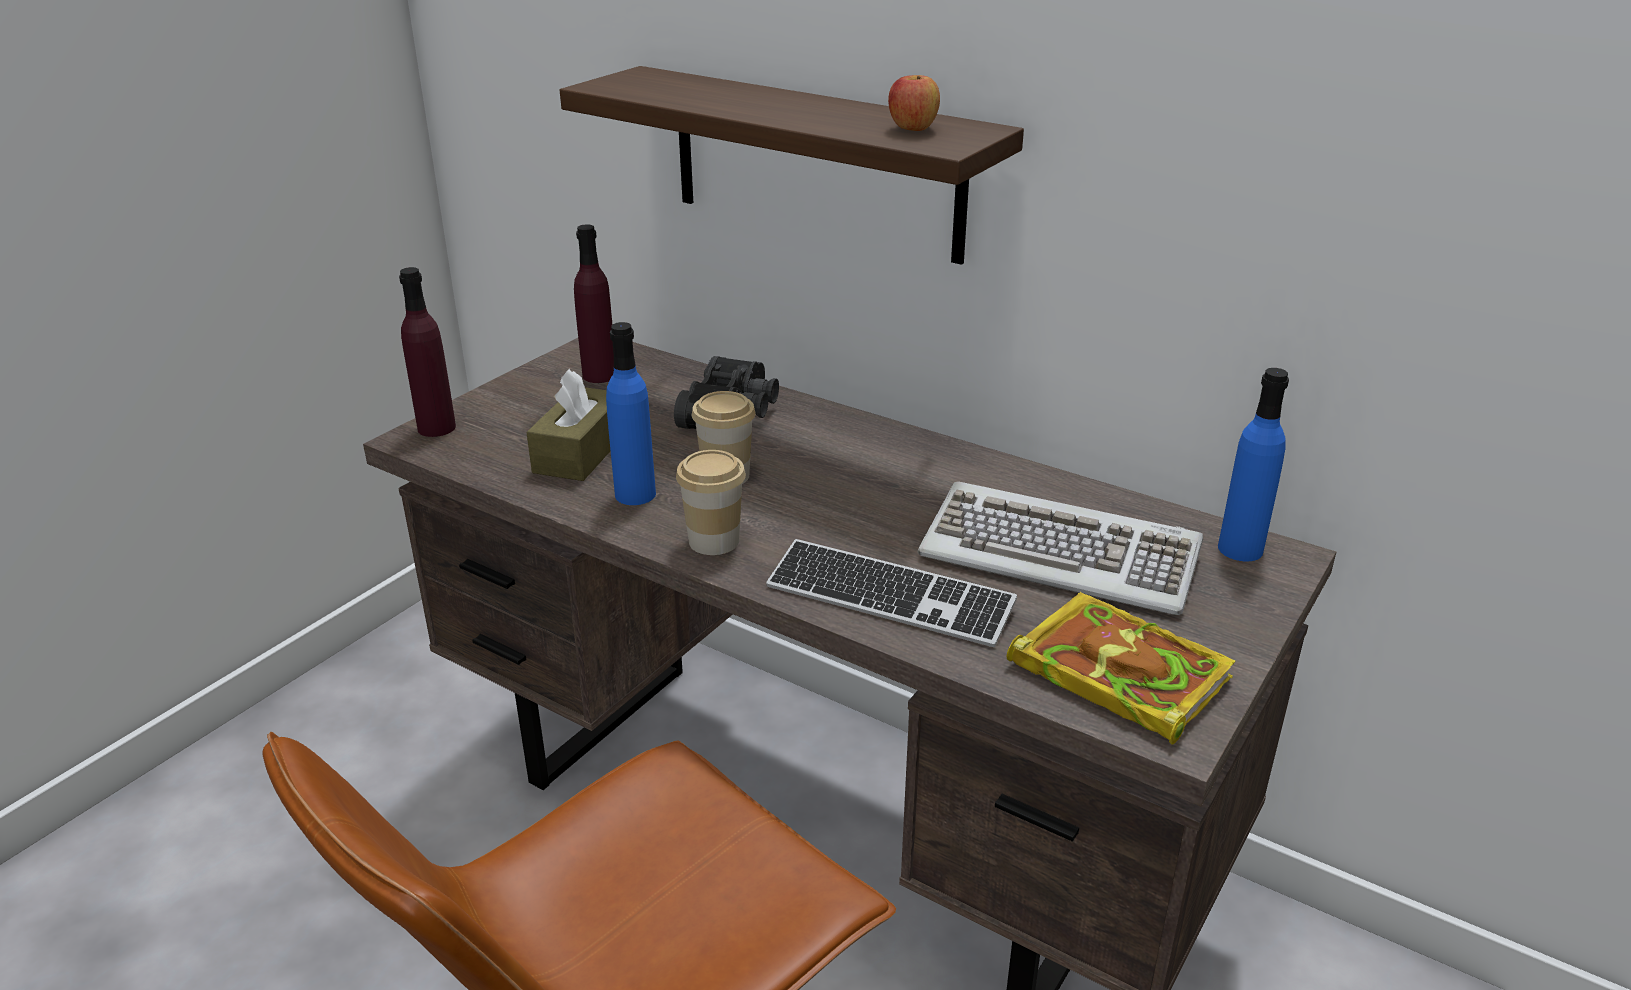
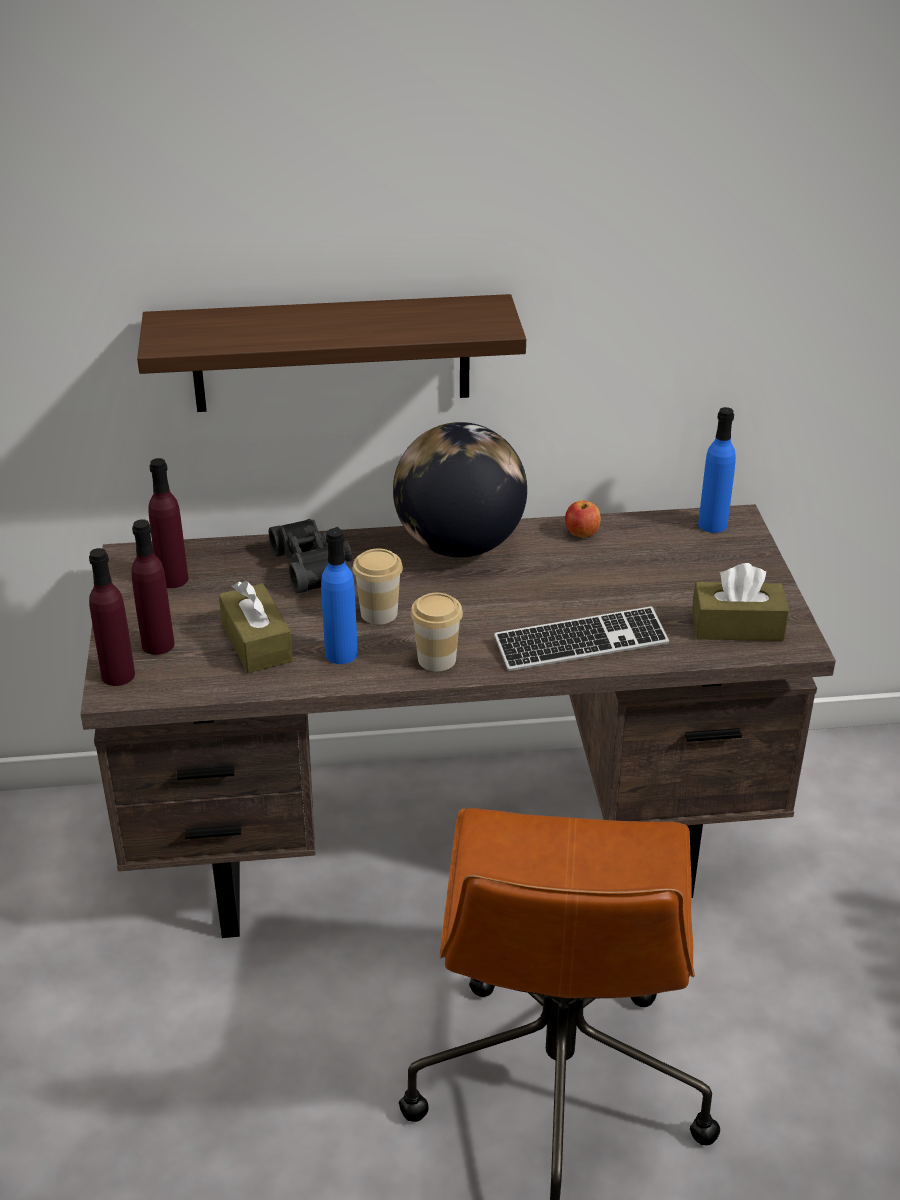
camera: 40 degrees left, 5 degrees up
(504, 418) = (158, 644): none -> purple bottle
(899, 451) = (459, 546): none -> globe
(912, 129) = (454, 318): apple -> apple (581, 534)
(1060, 555) = (632, 572): keyboard -> none
(1114, 672) = (737, 626): book -> brown tissue box

